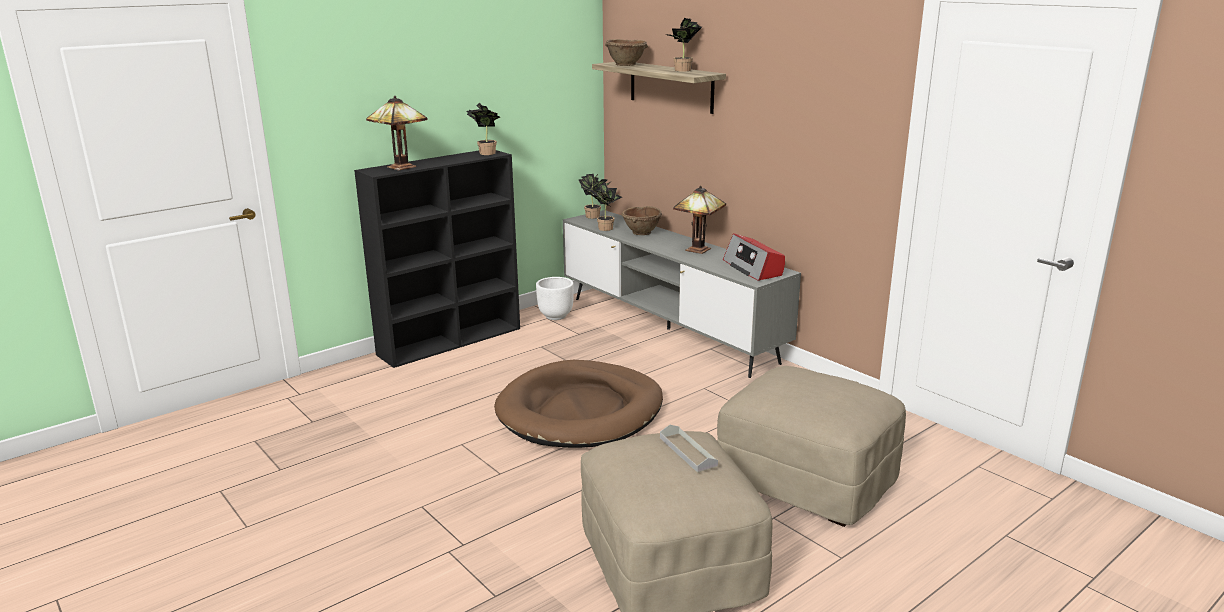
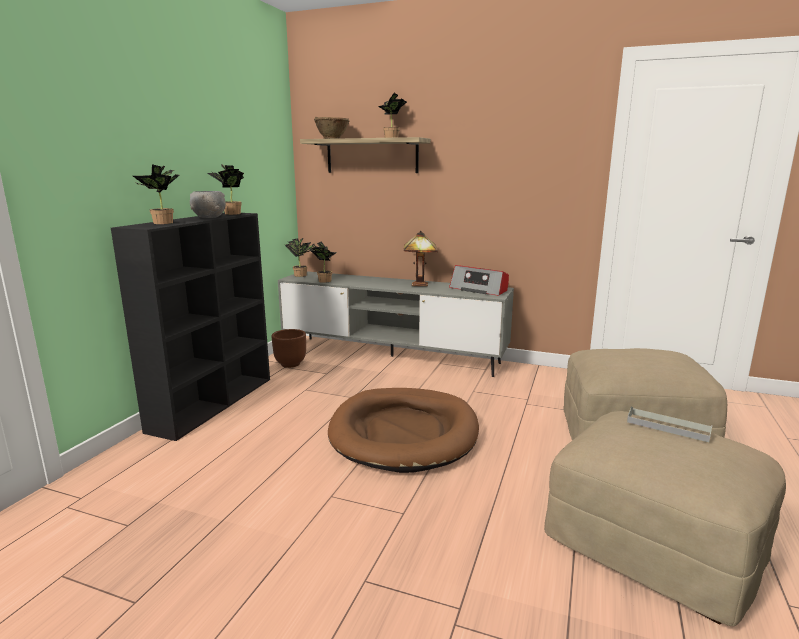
camera: 30 degrees left, 5 degrees down
(399, 167) = (162, 223): table lamp -> potted plant
(453, 159) = (208, 217): none -> grey bowl
(556, 316) = (290, 364): white planter -> brown planter
(641, 233) = (358, 280): brown bowl -> none

